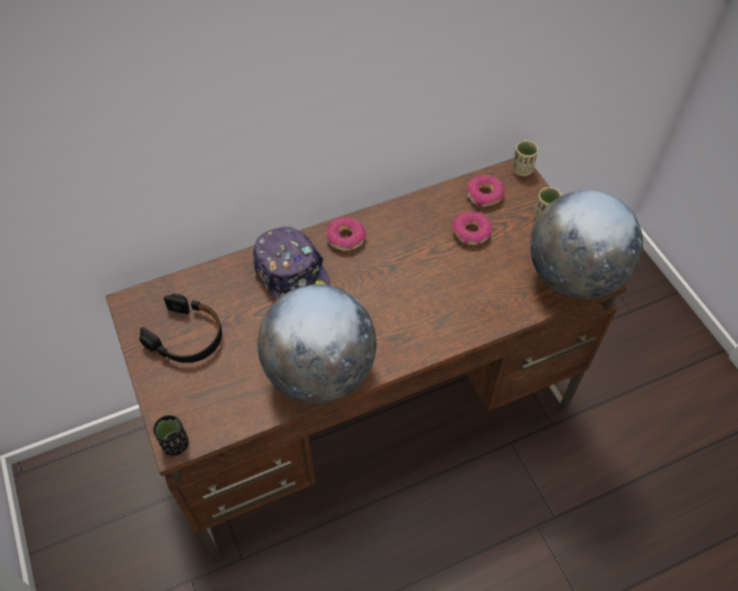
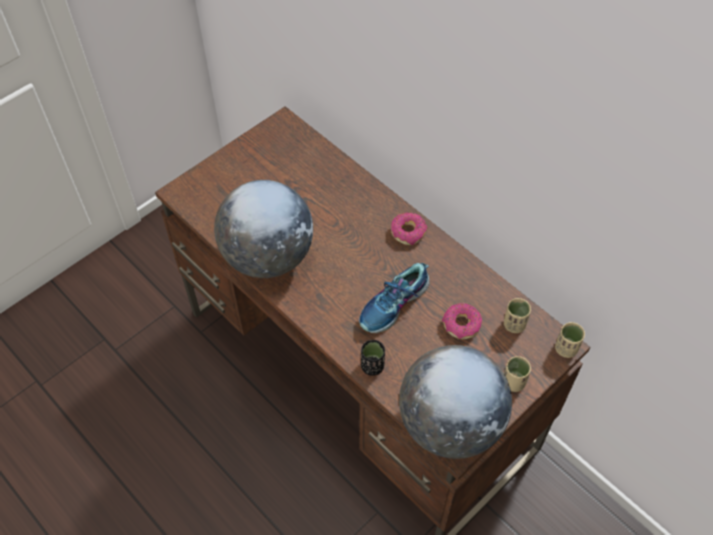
camera: 70 degrees right, 0 degrees up
(175, 444) = (178, 192): black cup -> black cup (372, 366)
(187, 336) = (268, 165): black headphones -> none
(292, 275) = (353, 208): cap -> none
(429, 277) = (394, 305): none -> shoe
(485, 195) = (514, 324): donut -> beige cup

